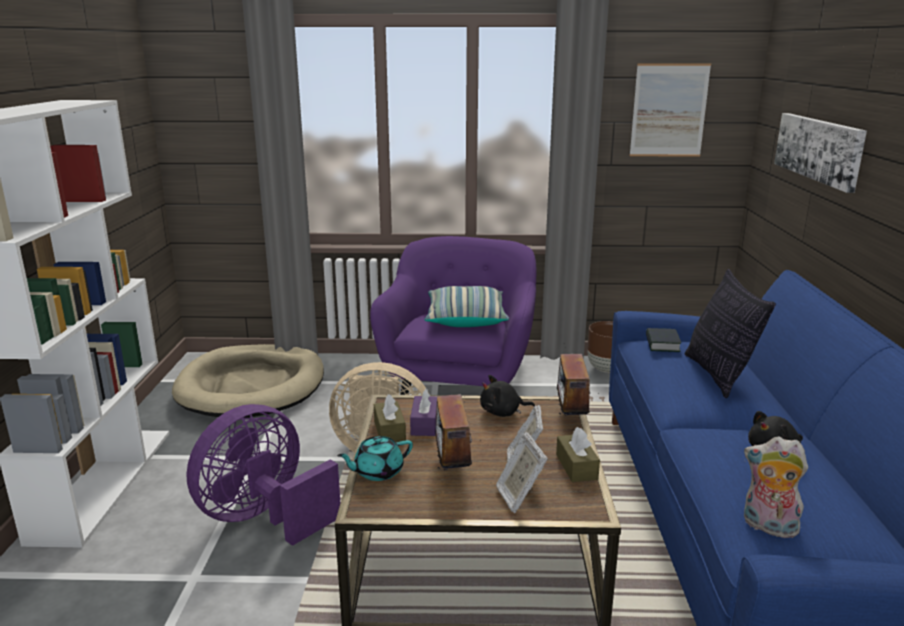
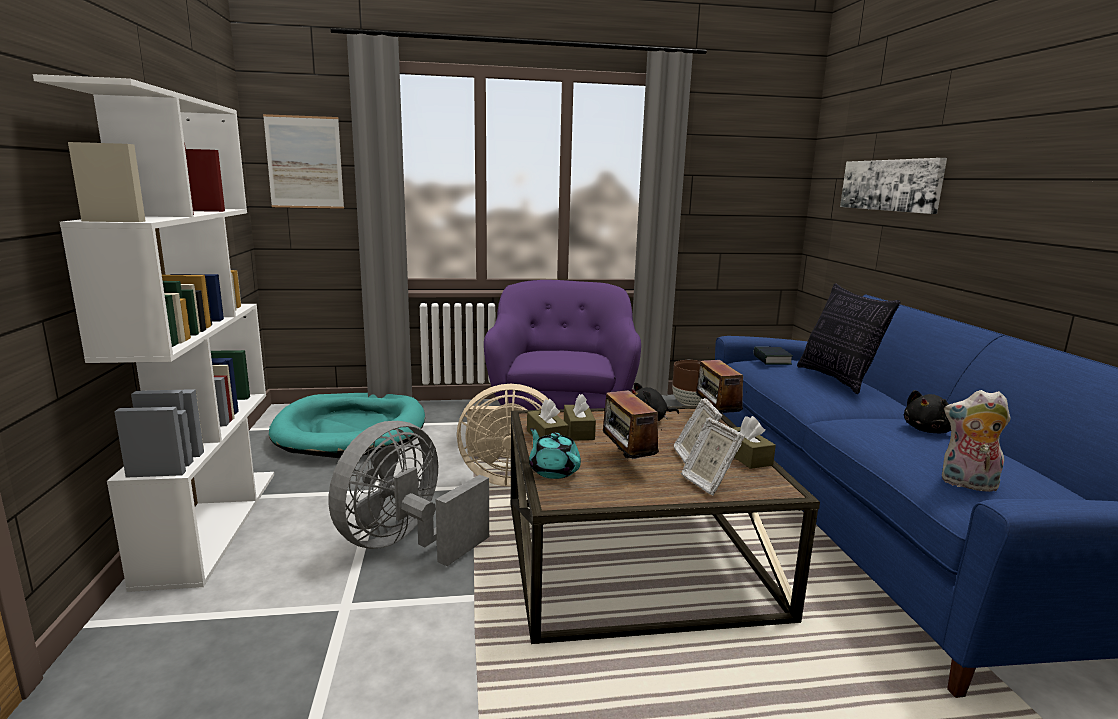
camera: 10 degrees left, 5 degrees down
(252, 386) = (351, 430): beige dog bed -> turquoise dog bed
(264, 517) = (405, 543): purple fan -> grey fan
(377, 471) = (553, 470): turquoise teapot -> turquoise teapot turned 90 degrees clockwise
(424, 424) = (578, 431): purple tissue box -> brown tissue box
(465, 319) = (571, 353): pillow -> none
(669, 110) = (740, 165): picture -> picture (304, 162)

